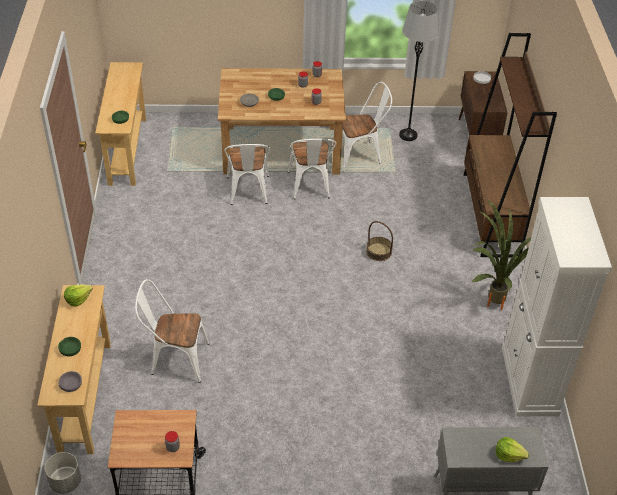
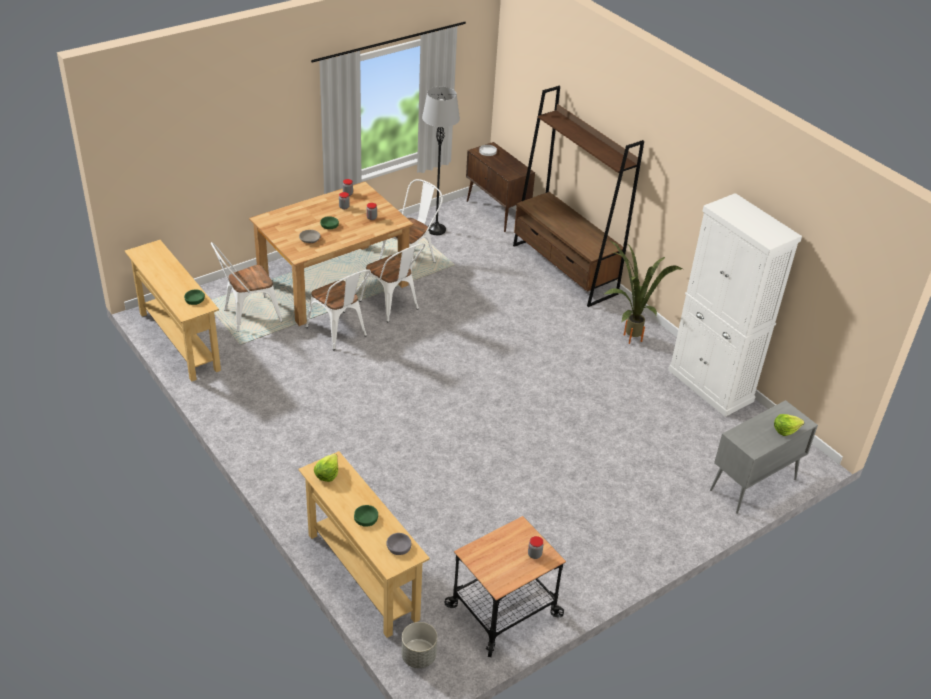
camera: 35 degrees left, 5 degrees down
(174, 359) = (414, 504): white chair -> white chair (247, 316)
(379, 252) = (503, 336): basket -> none

